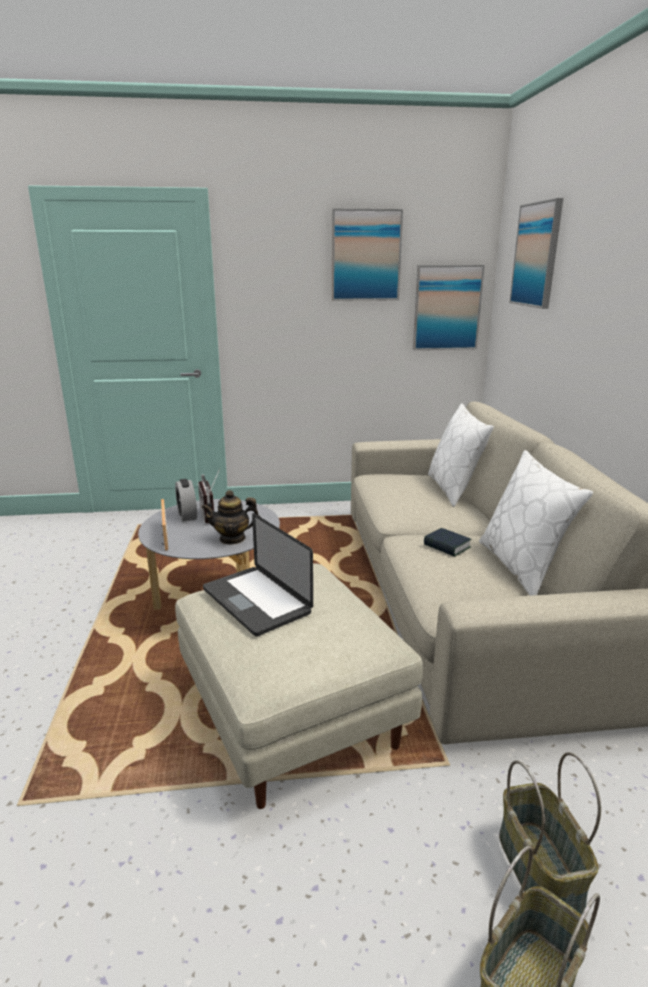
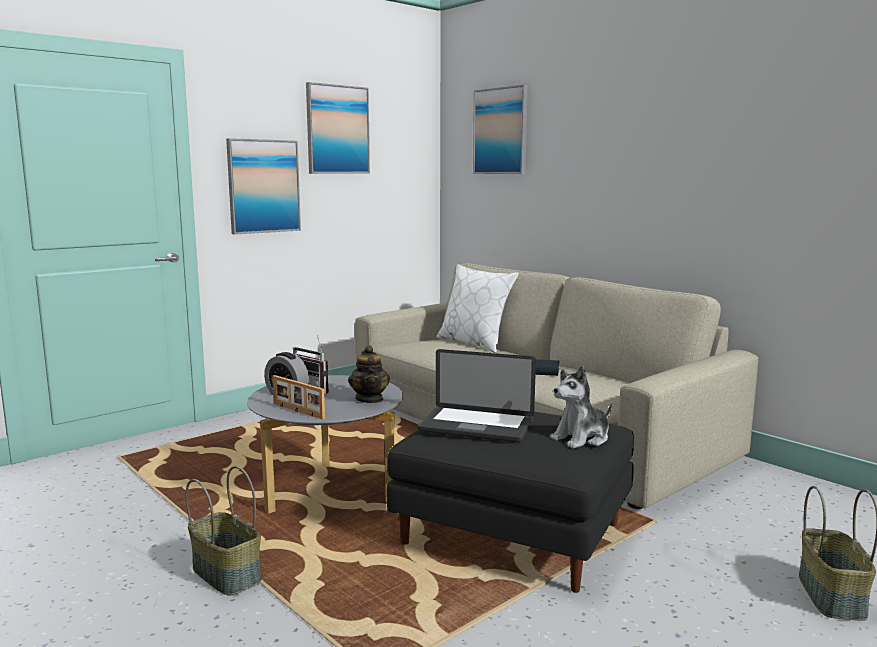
camera: 35 degrees left, 10 degrees down
(232, 538) = (370, 399): teapot -> teapot turned 60 degrees counterclockwise
(293, 714) = (515, 535): beige ottoman -> black ottoman
(324, 654) = (581, 438): none -> plush toy
(447, 308) = (406, 181): picture -> picture (263, 186)
(522, 566) = (602, 375): white pillow -> none
(541, 869) = (770, 546): basket -> basket (228, 574)

